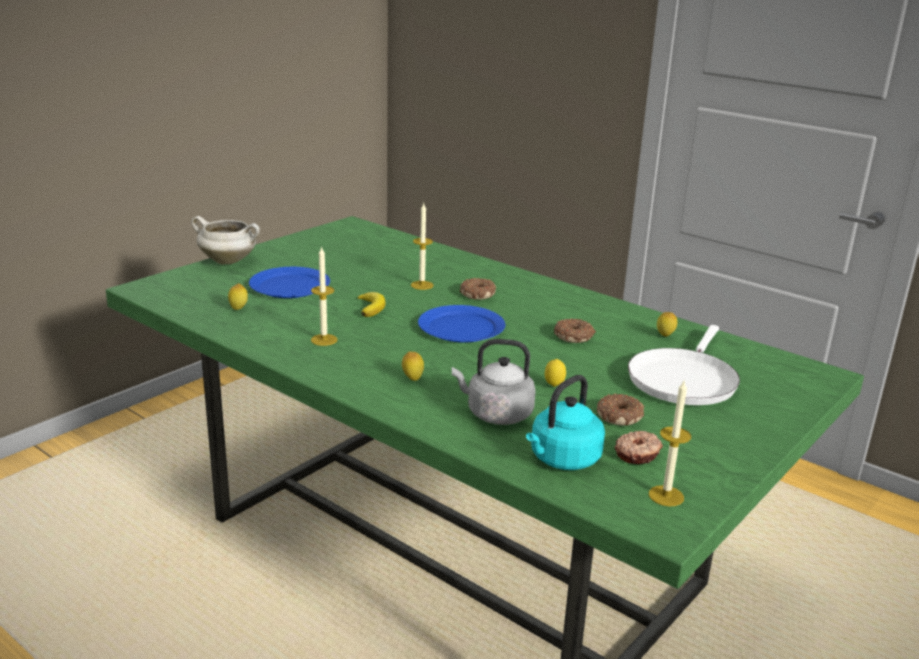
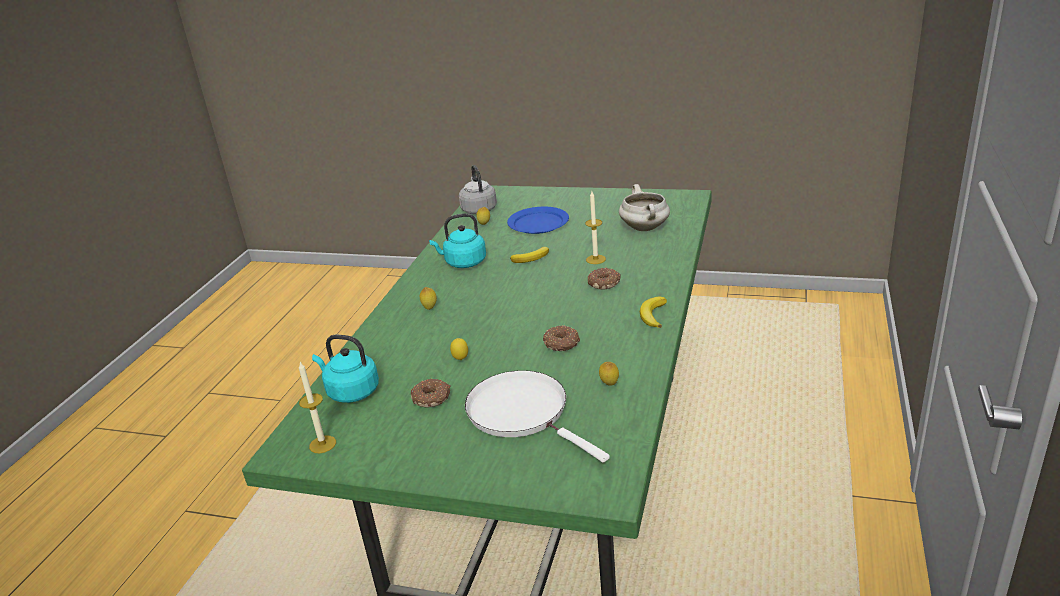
camera: 70 degrees right, 5 degrees up
(229, 261) = (558, 193): white cooking pot -> white cooking pot (645, 228)
(324, 340) = (463, 263): candle -> turquoise kettle
(460, 328) = (530, 297): blue plate -> none
(496, 414) = (400, 350): grey kettle -> grey kettle (478, 209)
(563, 293) = (653, 315): none -> banana
(638, 454) = (376, 420): donut -> none
(683, 379) = (522, 413): white frying pan -> white frying pan turned 45 degrees clockwise

